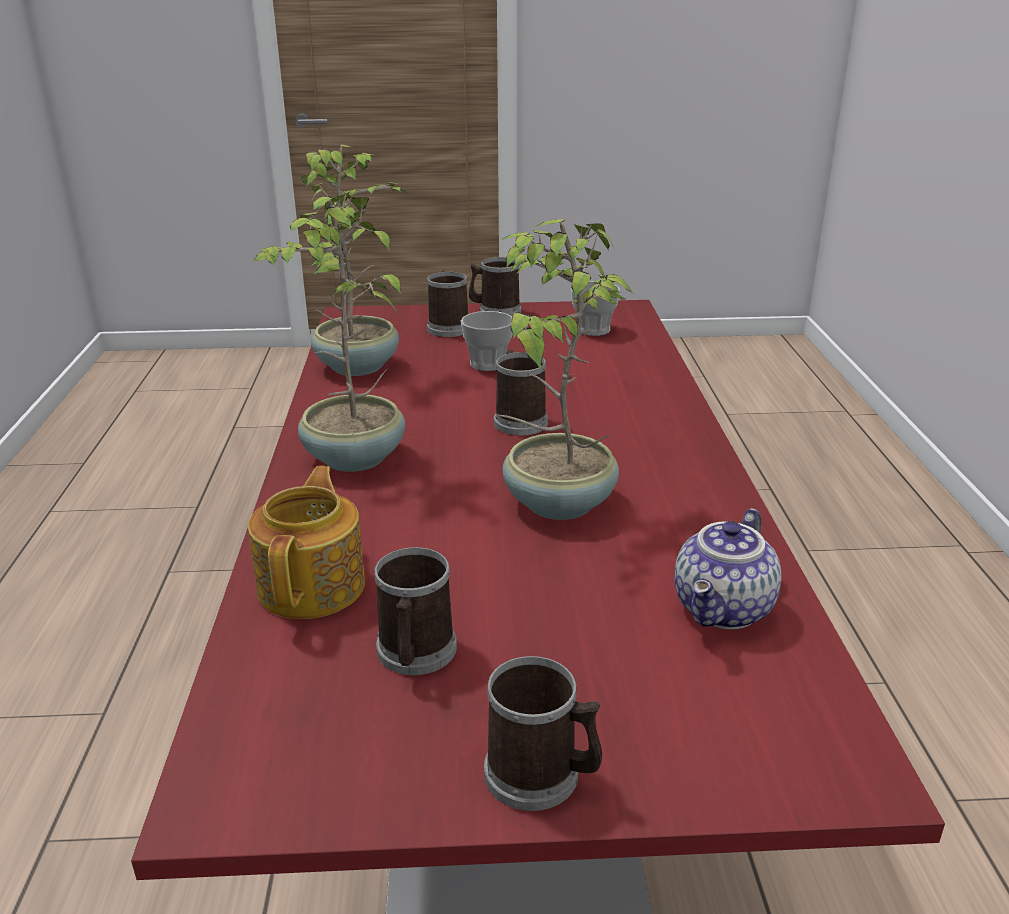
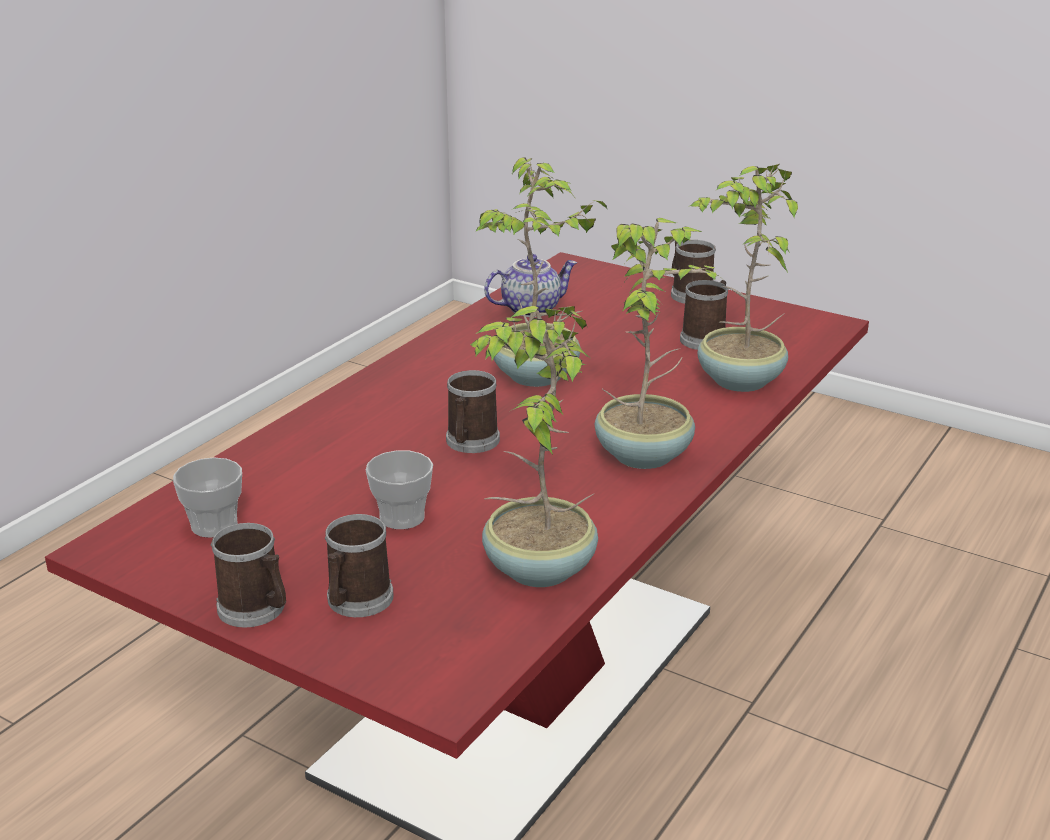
camera: 145 degrees left, 0 degrees up
(314, 585) = (738, 381): teapot -> potted plant

